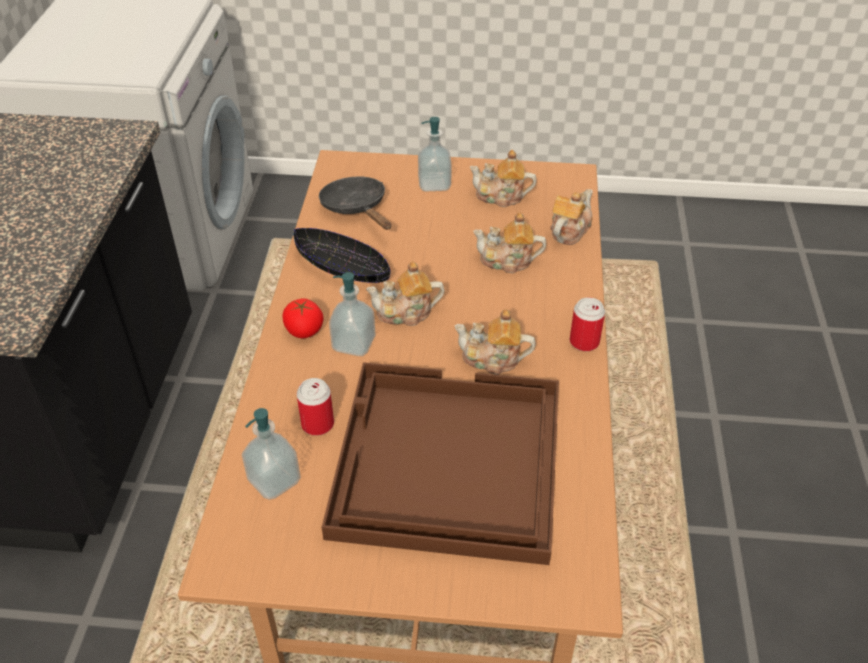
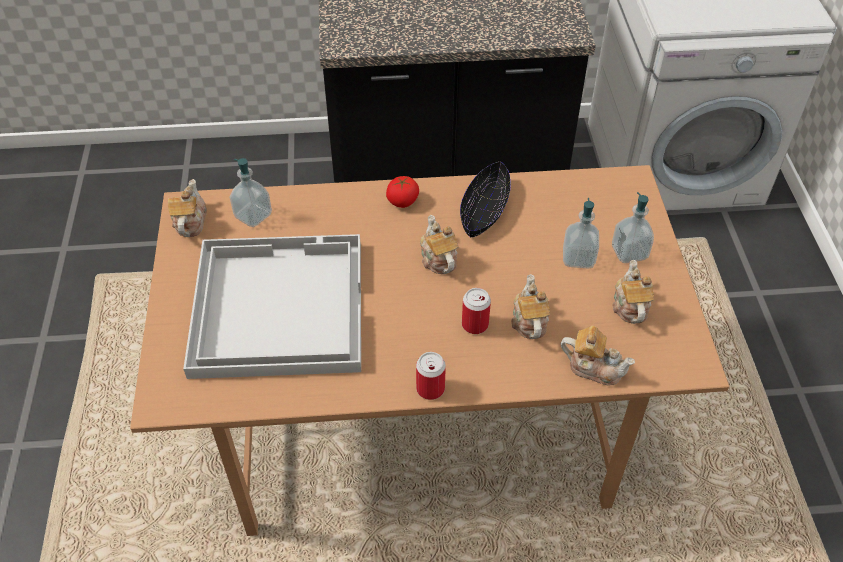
camera: 80 degrees right, 5 degrees up
(317, 424) = (306, 228): can -> can (475, 324)
(353, 344) = (394, 232): soap dispenser -> soap dispenser (578, 258)
(356, 208) = (569, 204): black frying pan -> none
(445, 463) = (277, 306): brown tray -> white tray
(492, 359) = (394, 323): teapot -> teapot (190, 222)

